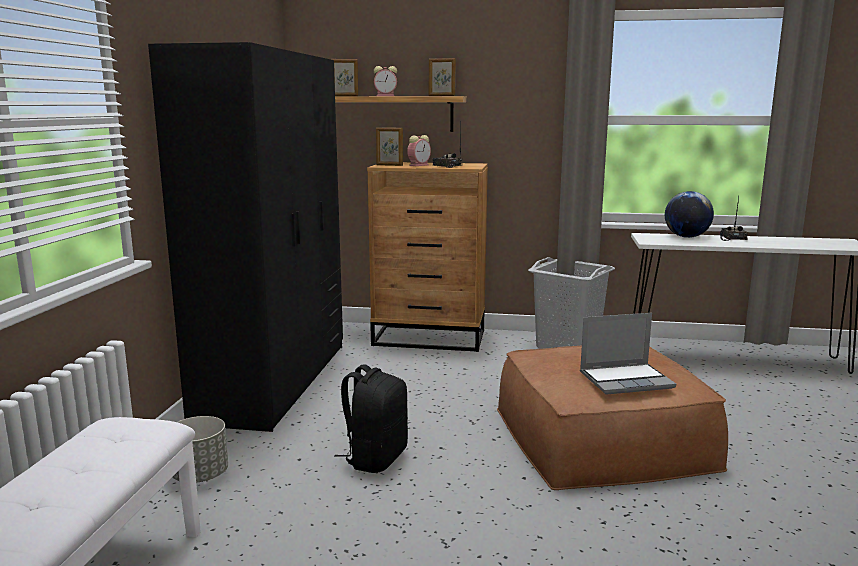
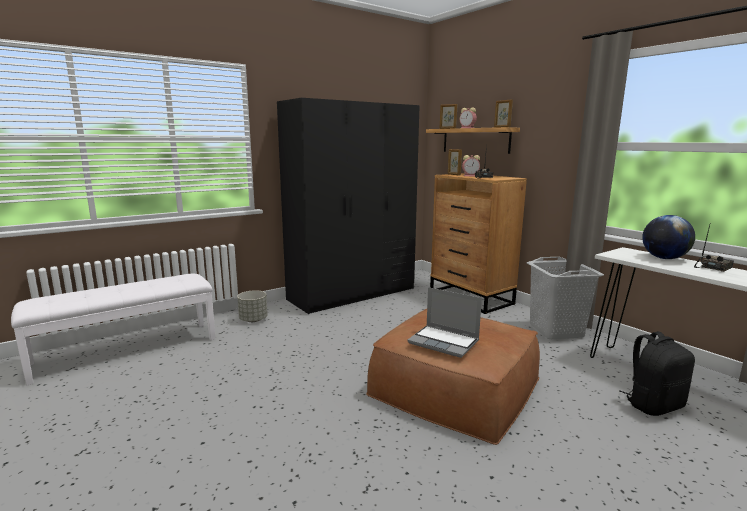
camera: 45 degrees right, 0 degrees up
(375, 458) = (322, 342): black backpack -> black backpack (653, 405)

